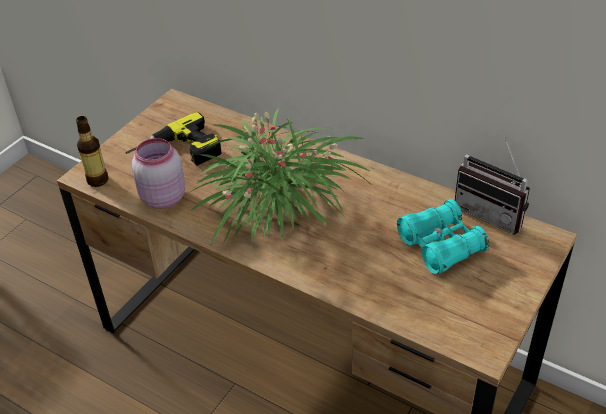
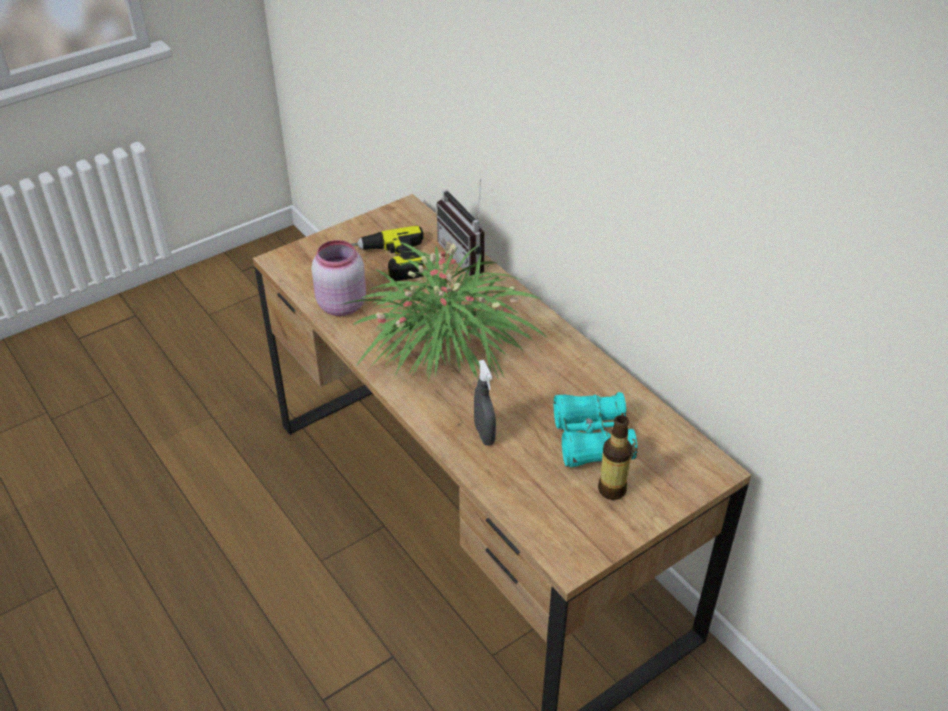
camera: 20 degrees right, 0 degrees up
(97, 180) = (290, 269): bottle -> bottle (611, 489)
(351, 269) = (484, 434): none -> grey spray bottle
(492, 213) = (670, 423): radio -> radio (468, 256)

